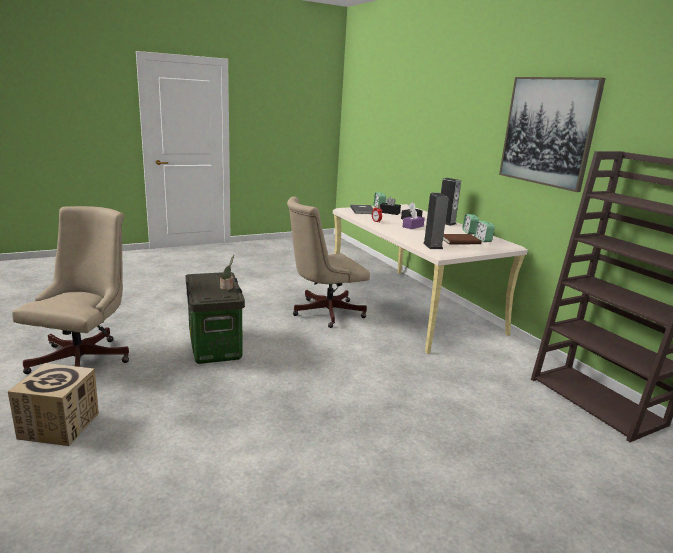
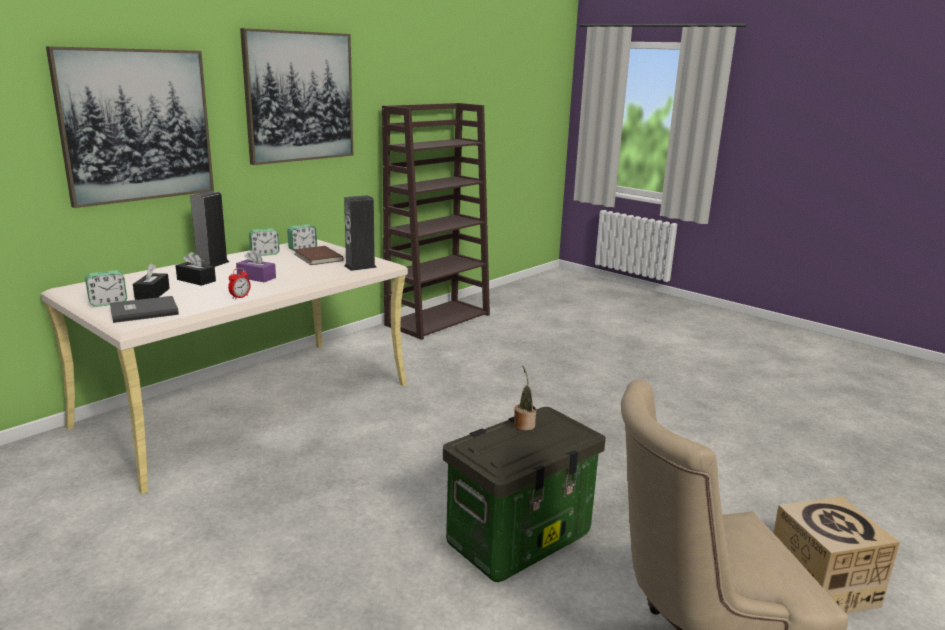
camera: 110 degrees left, 0 degrees up
(323, 312) = (318, 470): beige office chair -> none
(455, 135) = (136, 125): none -> picture

